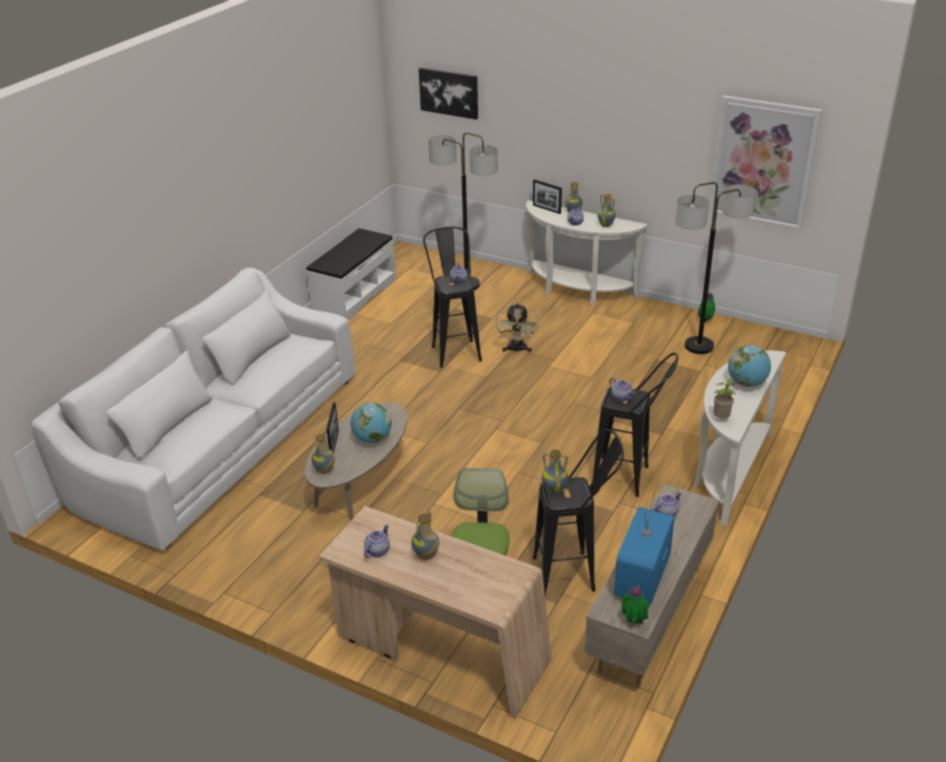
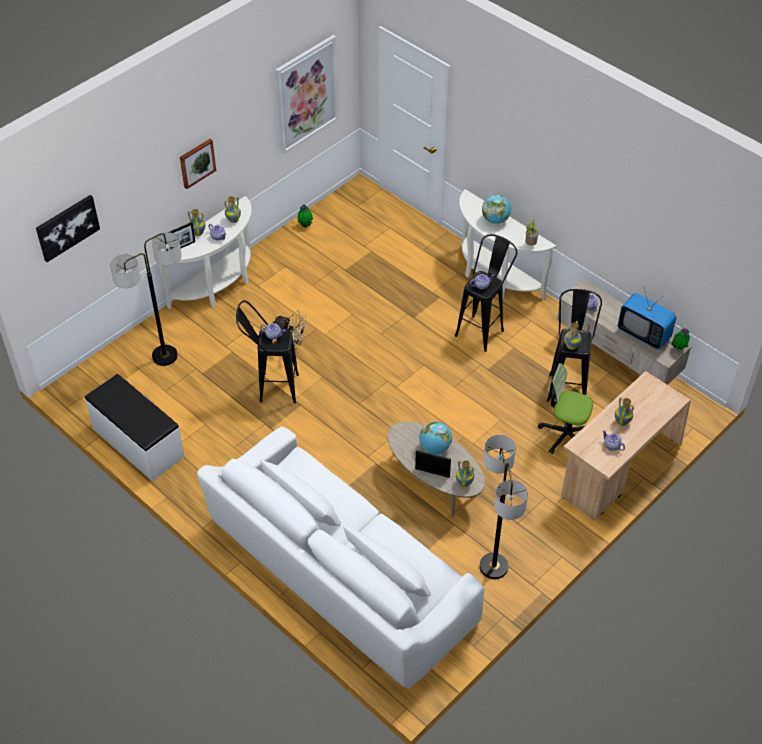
camera: 75 degrees left, 15 degrees up
(598, 135) = (197, 163): none -> picture
(699, 346) = (338, 241): floor lamp -> floor lamp (494, 566)

